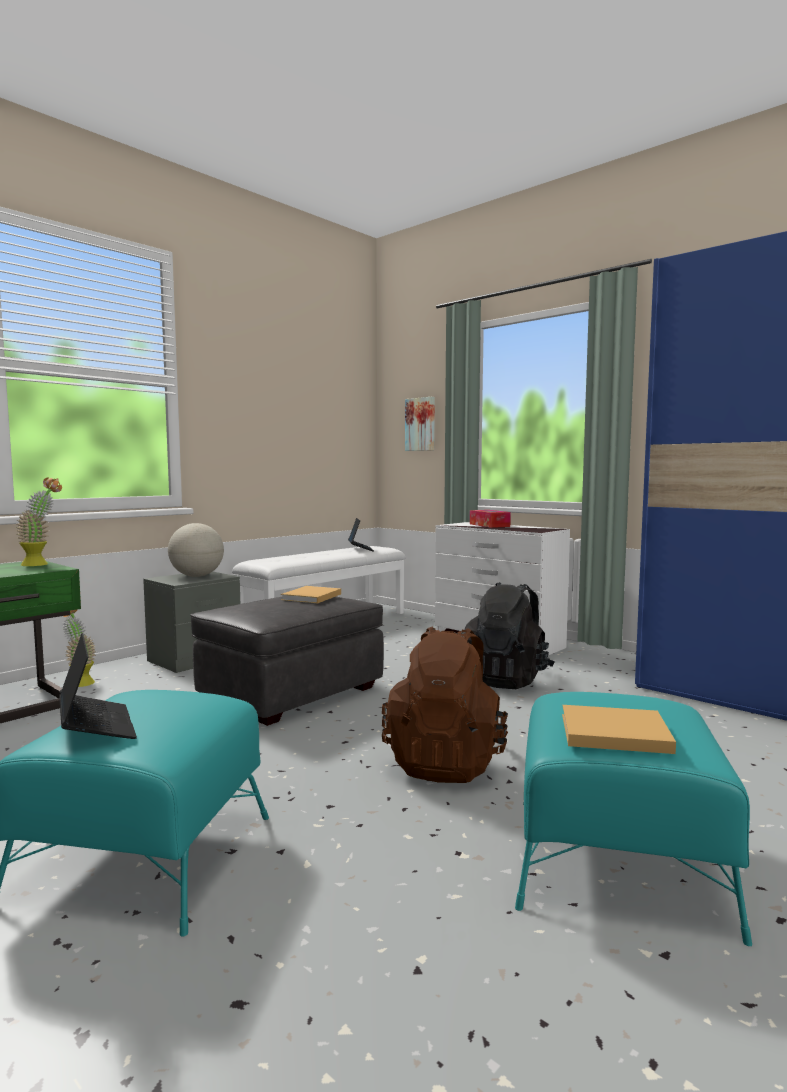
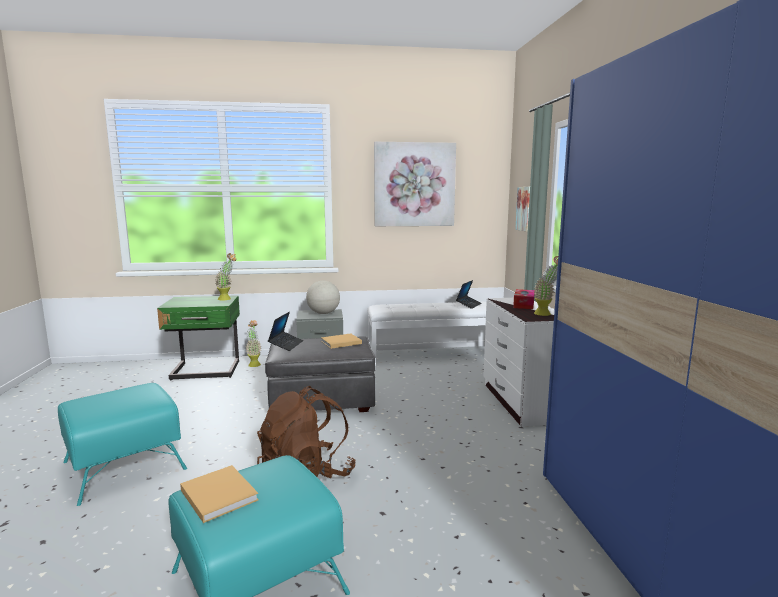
camera: 40 degrees right, 5 degrees up
(96, 727) = (94, 399): laptop -> laptop (286, 345)
(282, 388) = (414, 184): none -> picture
(506, 679) = (460, 435): black backpack -> none
(536, 528) = (546, 314): none -> potted plant

